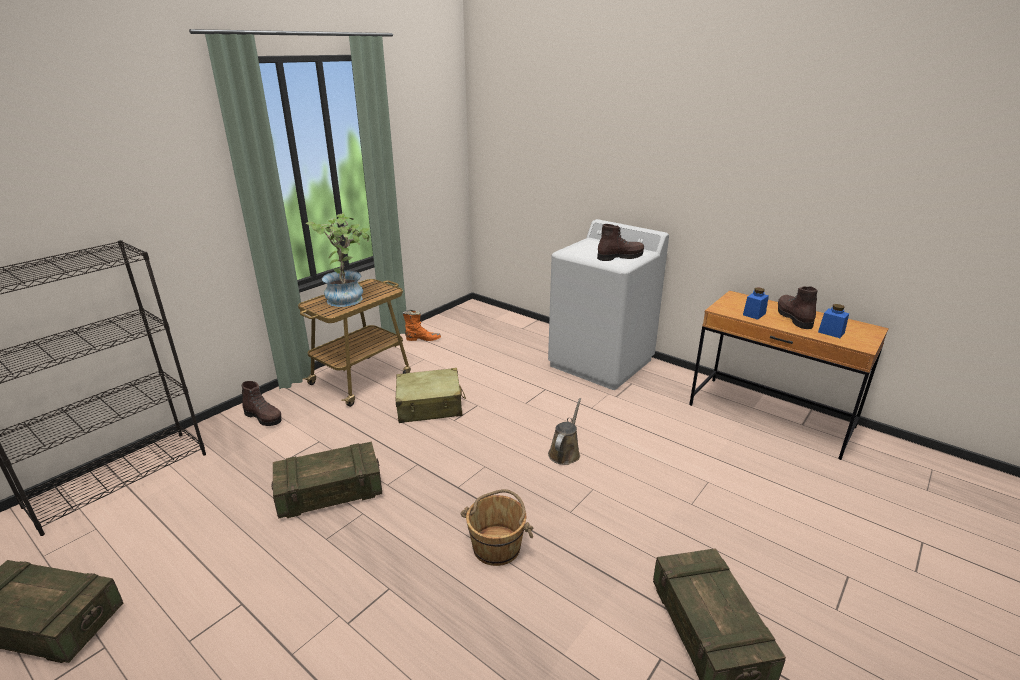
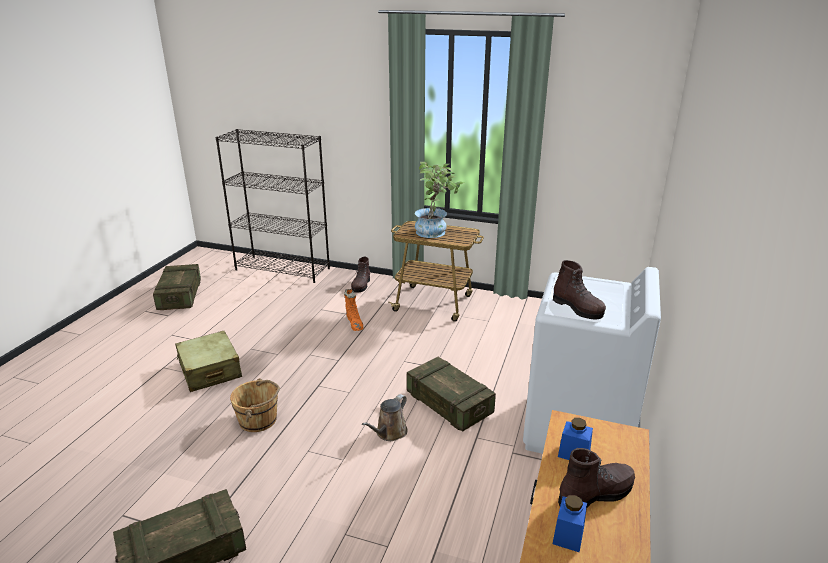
camera: 70 degrees right, 0 degrees up
(330, 492) = (293, 335): crate -> crate (449, 404)
(422, 339) = (523, 310): orange boot -> orange boot (354, 324)
(430, 406) = (417, 344): beige suitcase -> beige suitcase (210, 371)
(565, 452) = (389, 433): brown watering can -> brown watering can turned 120 degrees clockwise

